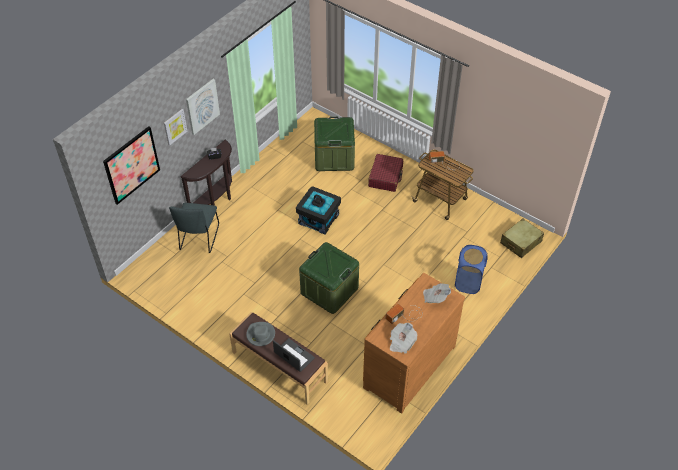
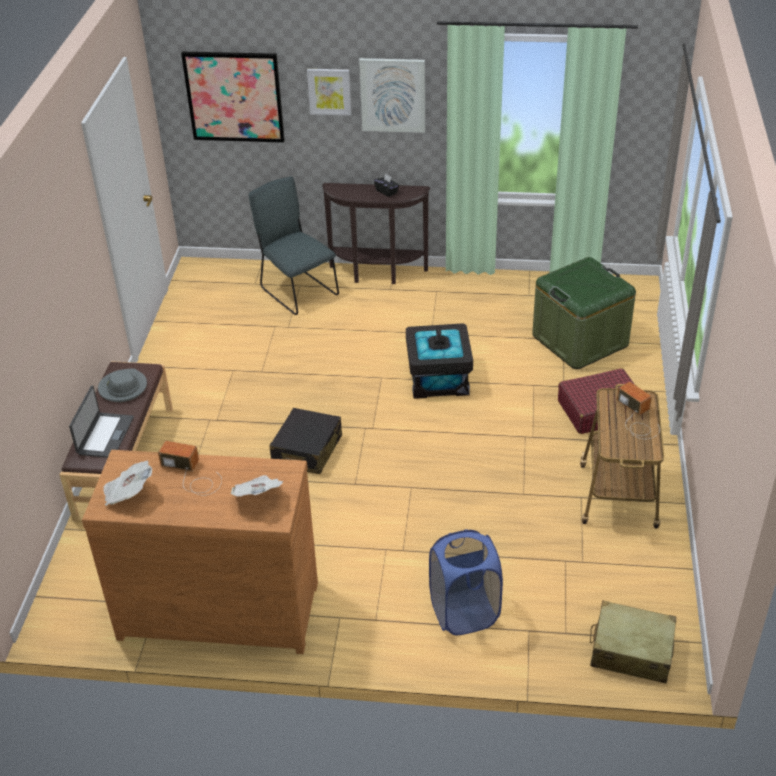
camera: 60 degrees right, 10 degrees down
(198, 239) = (297, 290): grey chair -> grey chair turned 75 degrees clockwise
(329, 290) = (307, 450): green storage box -> black suitcase

